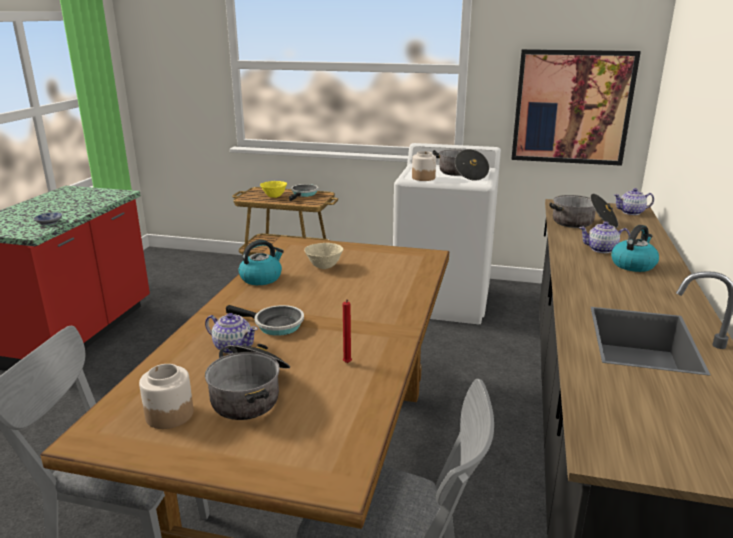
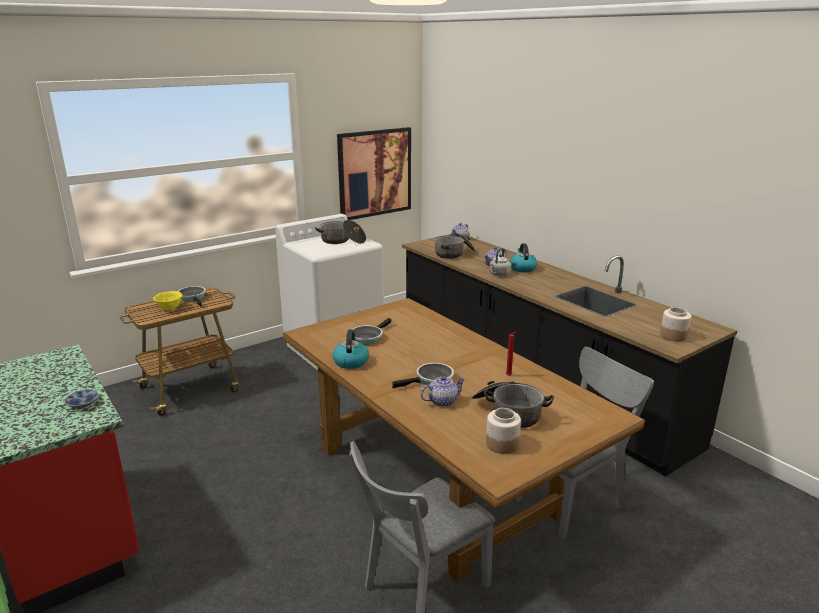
camera: 50 degrees left, 0 degrees up
(324, 266) = (368, 337): beige bowl -> frying pan
(423, 178) = (327, 251): jar -> jar (673, 335)
(581, 259) = (499, 274): none -> grey kettle

